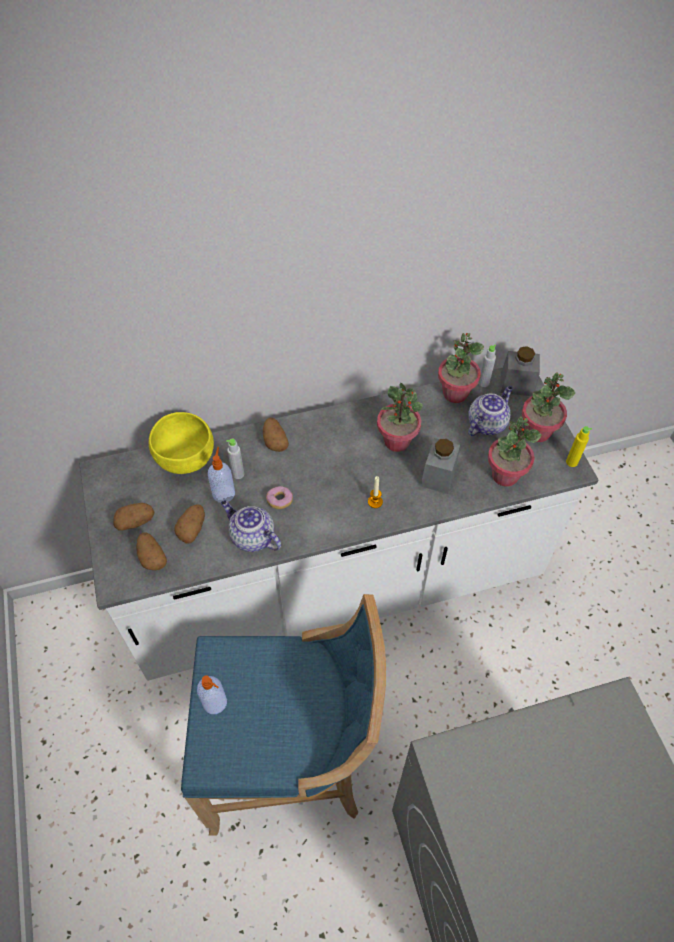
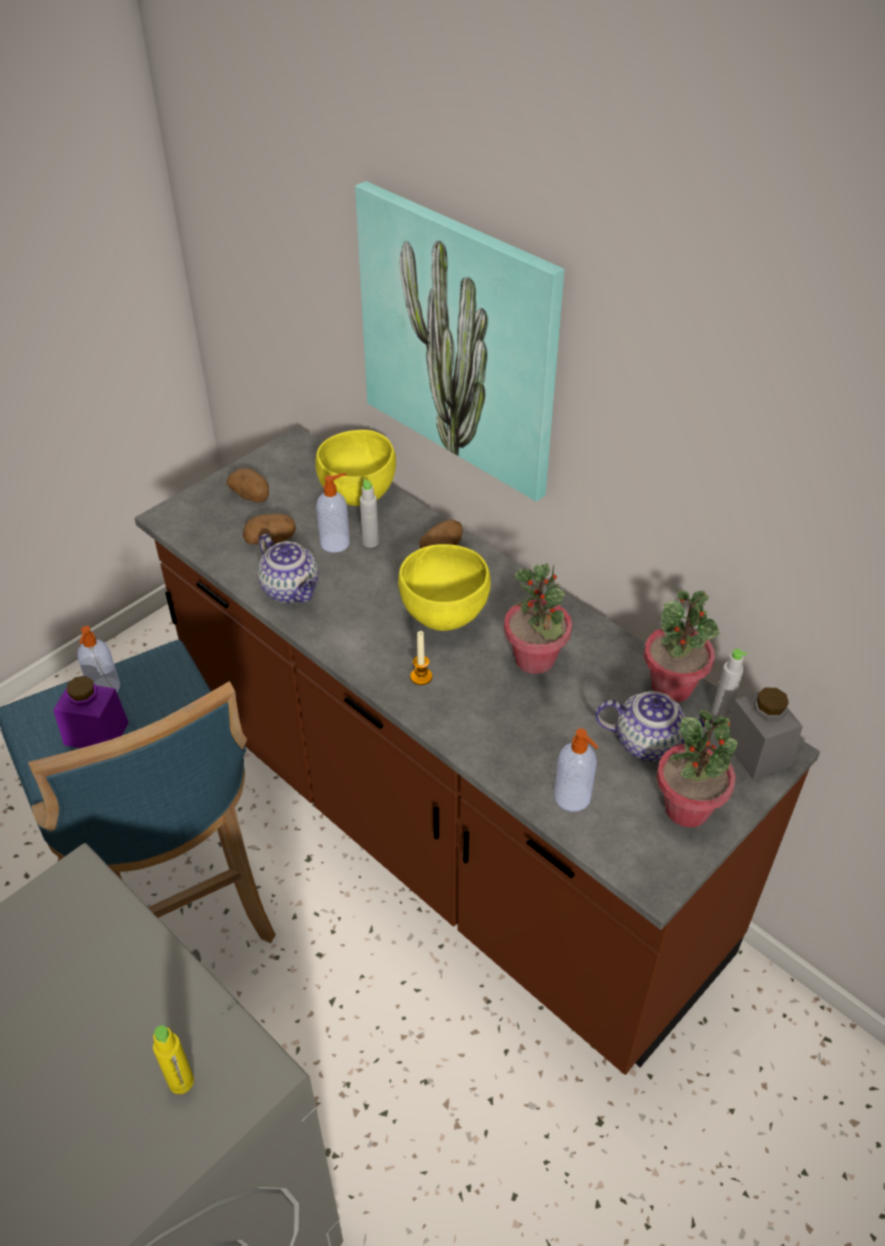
camera: 60 degrees right, 10 degrees down
(152, 557) = (215, 527): potato -> none
(229, 313) = (458, 341): none -> picture
(251, 537) = (292, 590): teapot -> teapot turned 135 degrees clockwise
(255, 722) = (96, 733): none -> purple jar
(279, 501) = (359, 591): donut -> none
(332, 467) = (443, 615): none -> yellow bowl
(337, 584) = (442, 832): white counter -> brown counter
(438, 475) = (513, 724): grey jar -> none
(504, 475) = (573, 798): potted plant -> soap dispenser
(571, 462) = (666, 873): yellow bottle -> yellow bottle (181, 1082)

